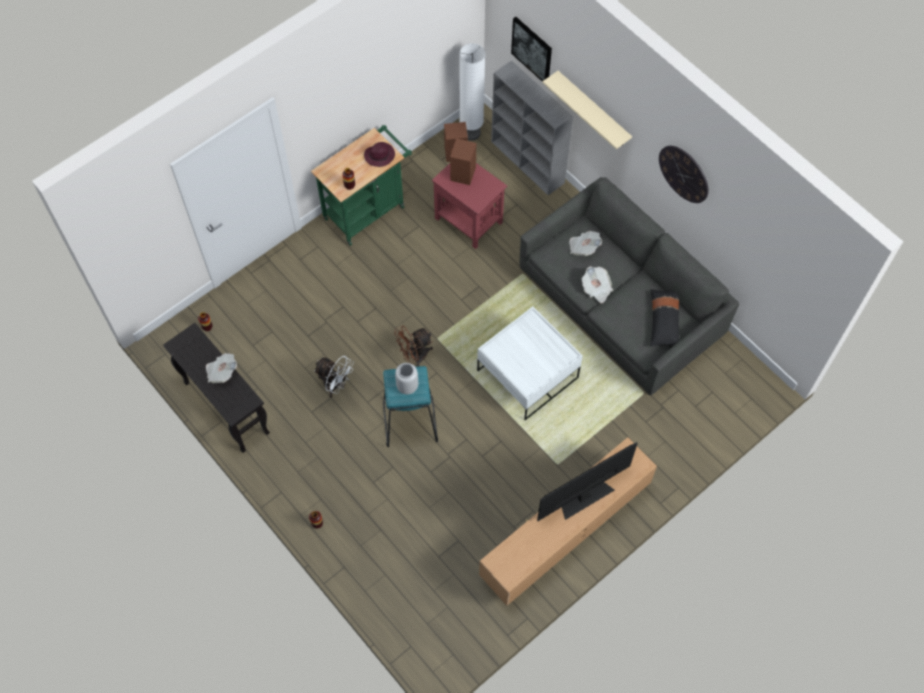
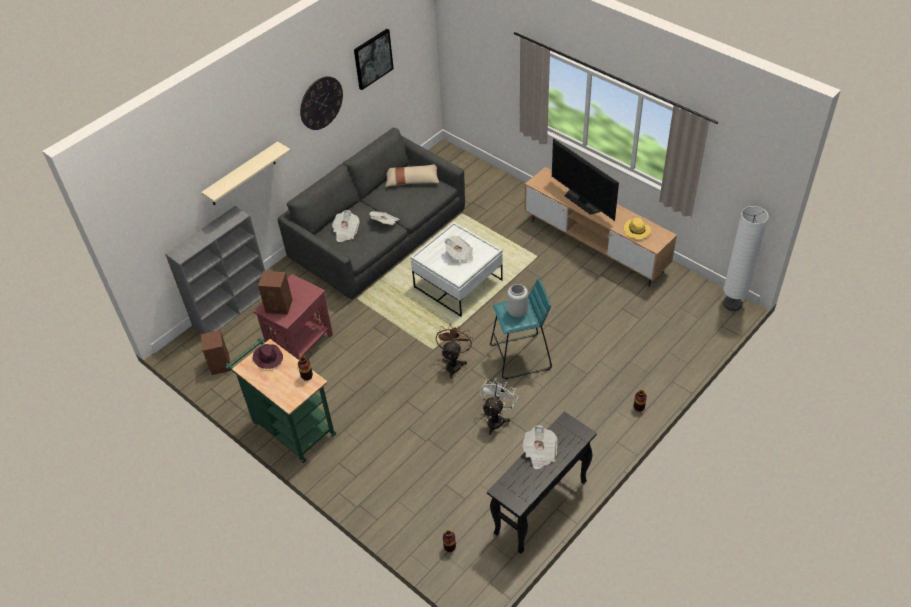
camera: 95 degrees left, 15 degrees down
(414, 356) = (454, 363): brown fan -> brown fan turned 135 degrees counterclockwise
(471, 133) = (195, 356): white floor lamp -> white floor lamp (732, 304)
(522, 547) = (637, 231): none -> yellow hat
(527, 356) = (460, 255): none -> newspaper
(532, 49) = (172, 214): picture -> picture (373, 58)
(664, 321) = (412, 180): black pillow -> beige pillow

